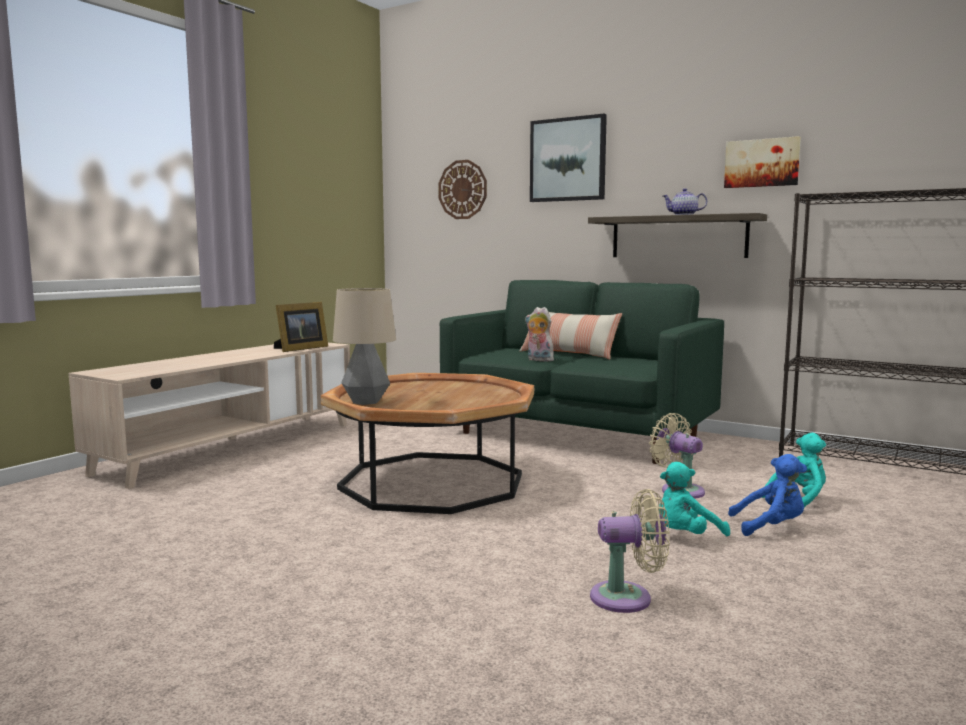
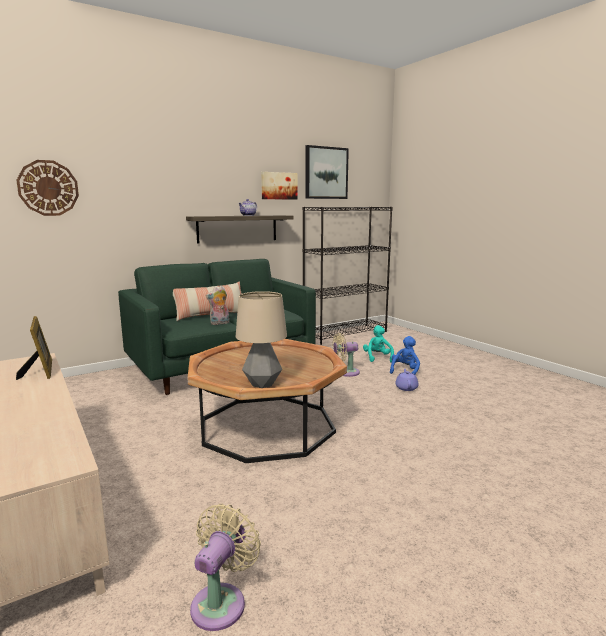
camera: 65 degrees left, 5 degrees up
(568, 159) = (155, 171): picture -> picture (326, 173)
(627, 598) = (471, 417): beige fan -> beige fan (221, 601)
(685, 536) = (406, 388): turquoise plush toy -> purple teapot

